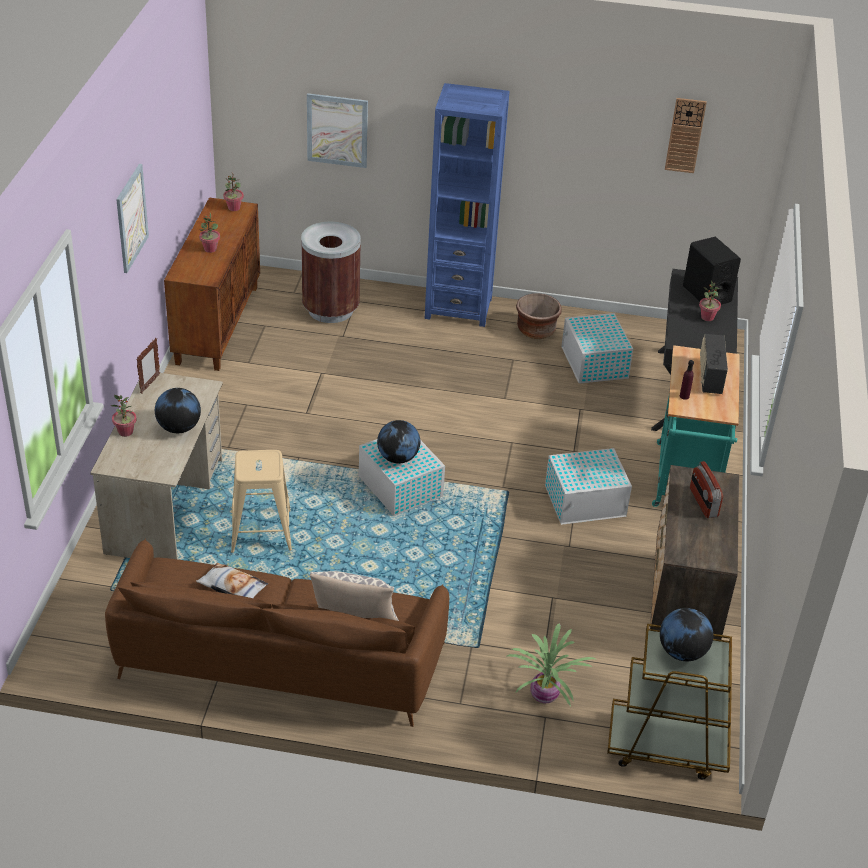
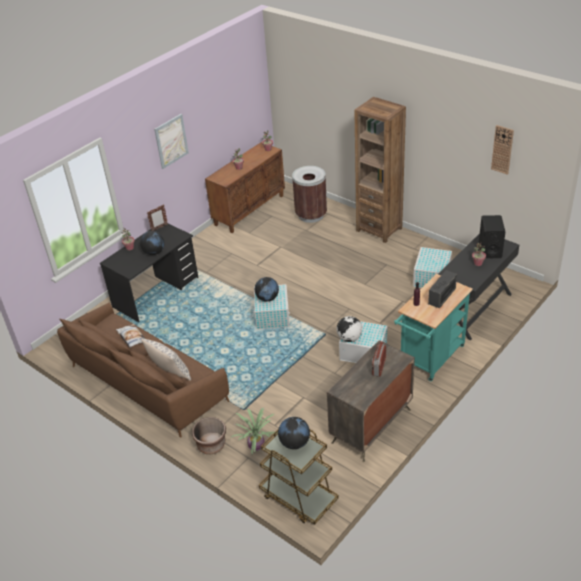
camera: 35 degrees right, 0 degrees up
(165, 505) = (156, 292): beige desk -> black desk
(261, 531) = (188, 317): beige stool -> none
(337, 130) = (325, 115): picture -> none
(458, 308) = (379, 229): blue bookcase -> brown bookcase
(536, 330) = (413, 251): brown planter -> brown planter (211, 445)
(575, 483) = (349, 338): none -> globe

